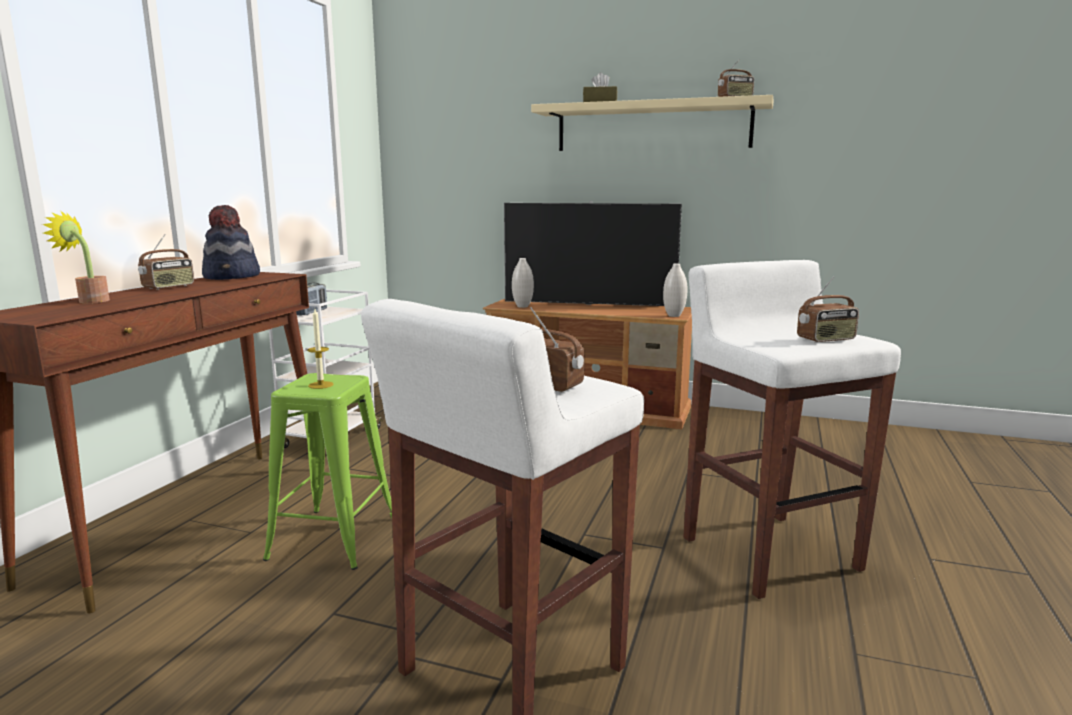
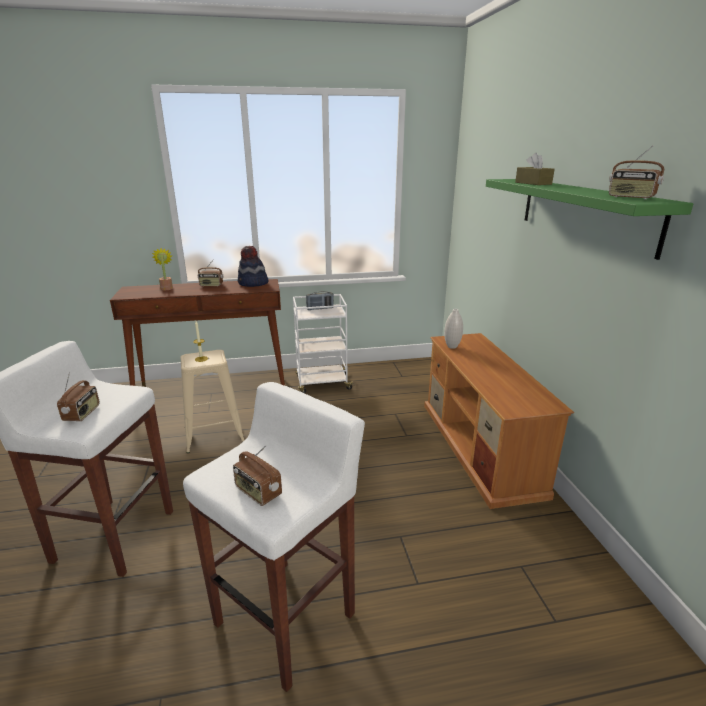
camera: 60 degrees right, 10 degrees up
(333, 538) = (213, 434): green stool -> beige stool
(589, 304) = (501, 365): television -> none
(652, 127) = (583, 212): beige shelf -> green shelf
(674, 315) = (512, 409): white vase -> none

